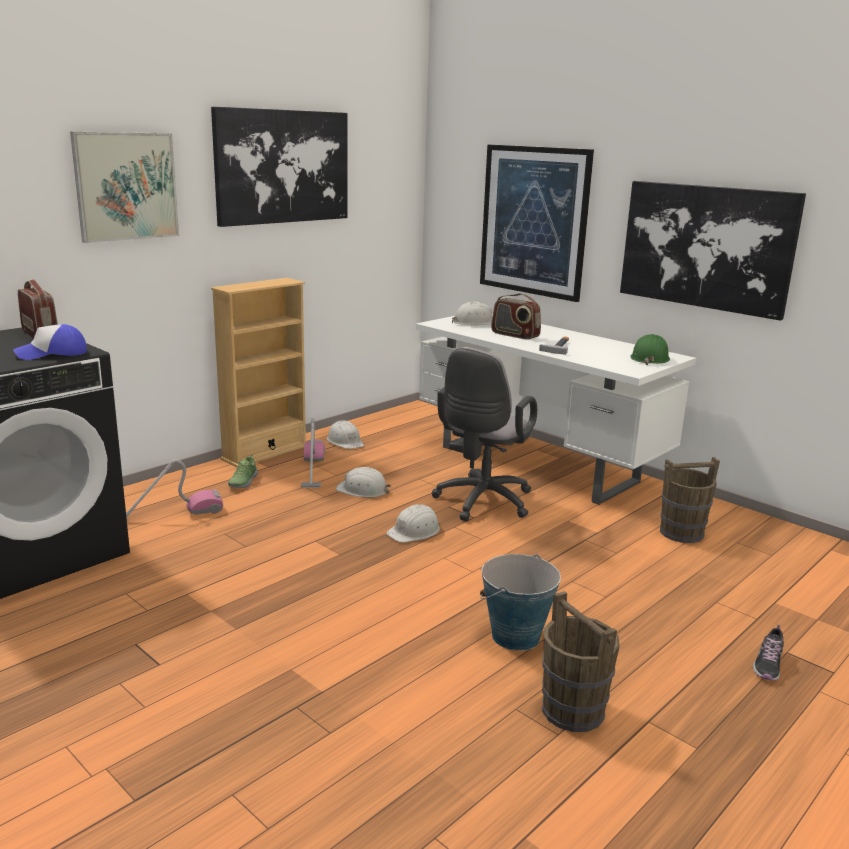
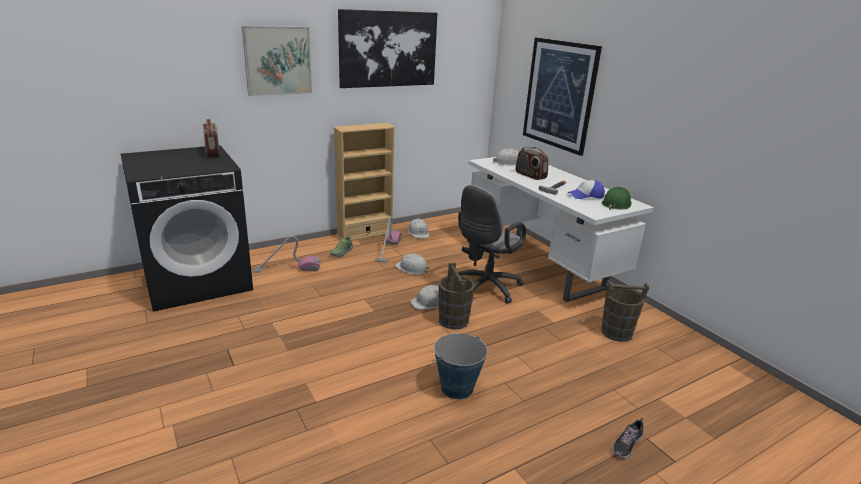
camera: 15 degrees right, 5 degrees up
(52, 354) = (208, 167): cap -> cap (586, 195)
(573, 711) = (467, 449): brown bucket -> brown bucket (453, 321)
(706, 247) = (670, 126): picture -> none

